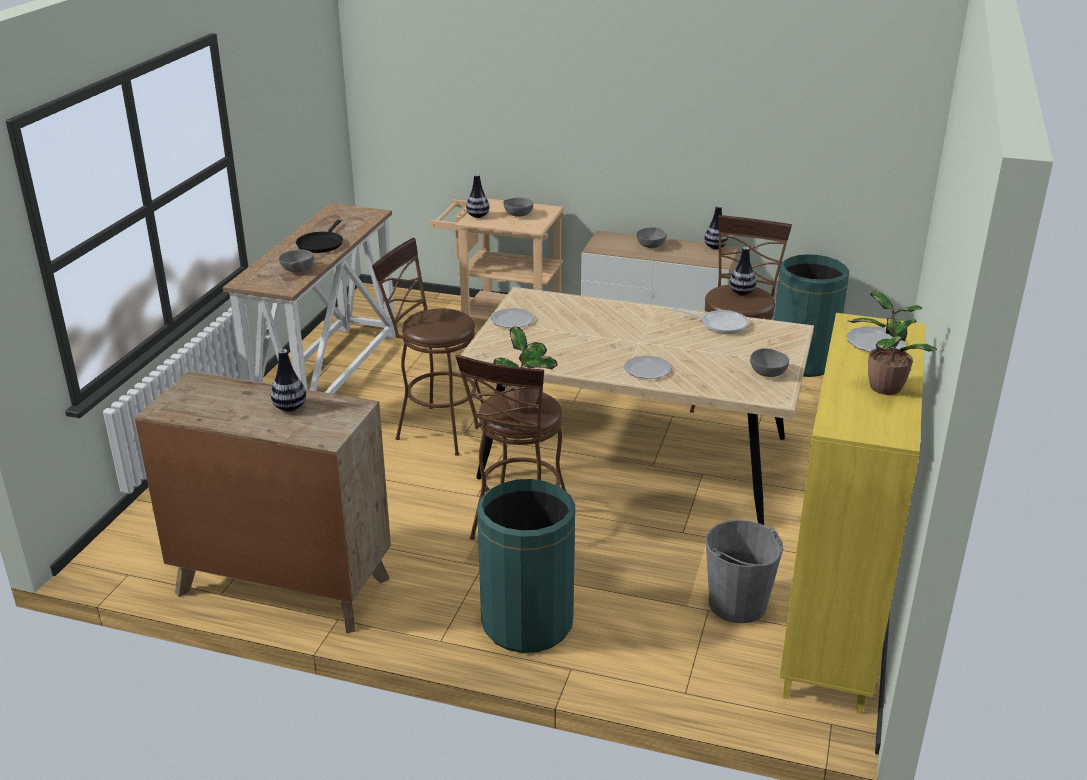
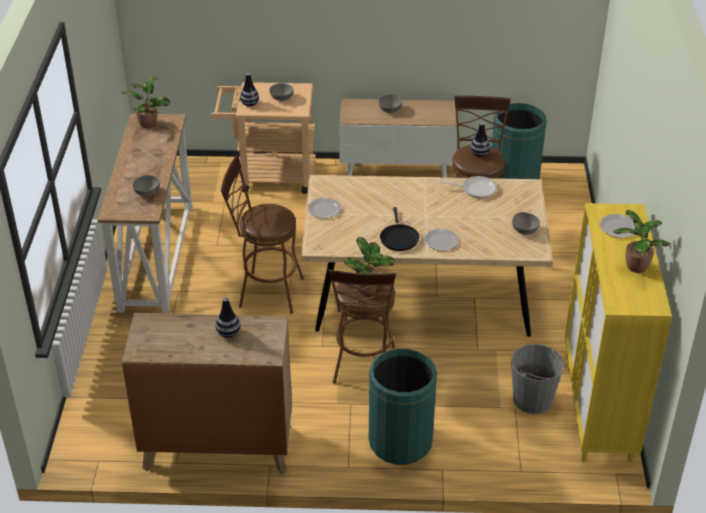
camera: 15 degrees left, 10 degrees up
(321, 244) = (149, 161): black frying pan -> black frying pan (398, 238)
(344, 213) = (149, 123): none -> potted plant
(715, 247) = (439, 104): vase -> none

